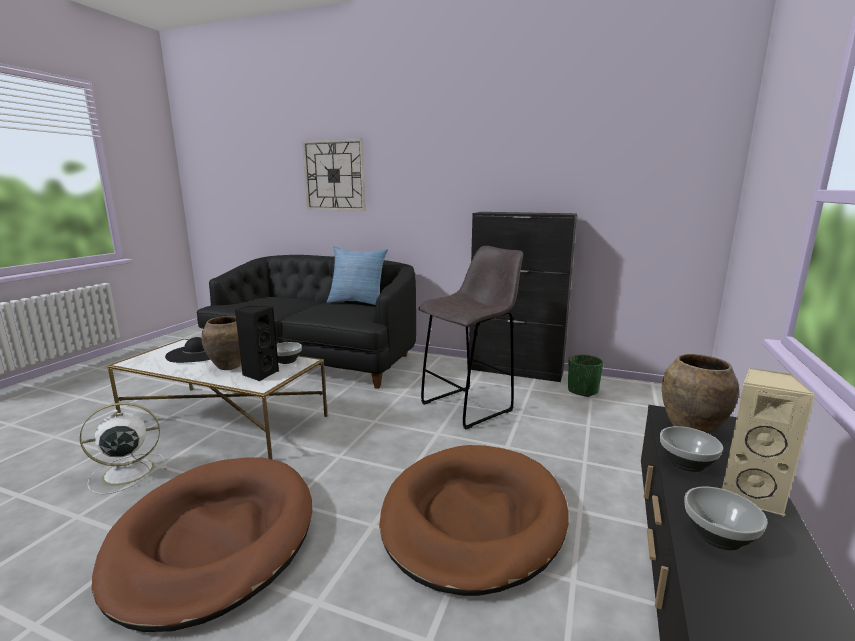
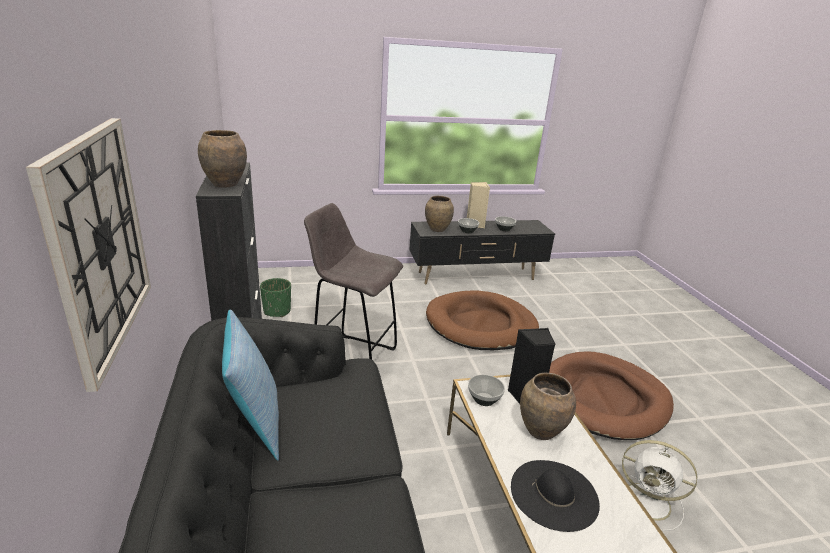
camera: 125 degrees left, 10 degrees up
(502, 212) = (225, 184): none -> brown vase

